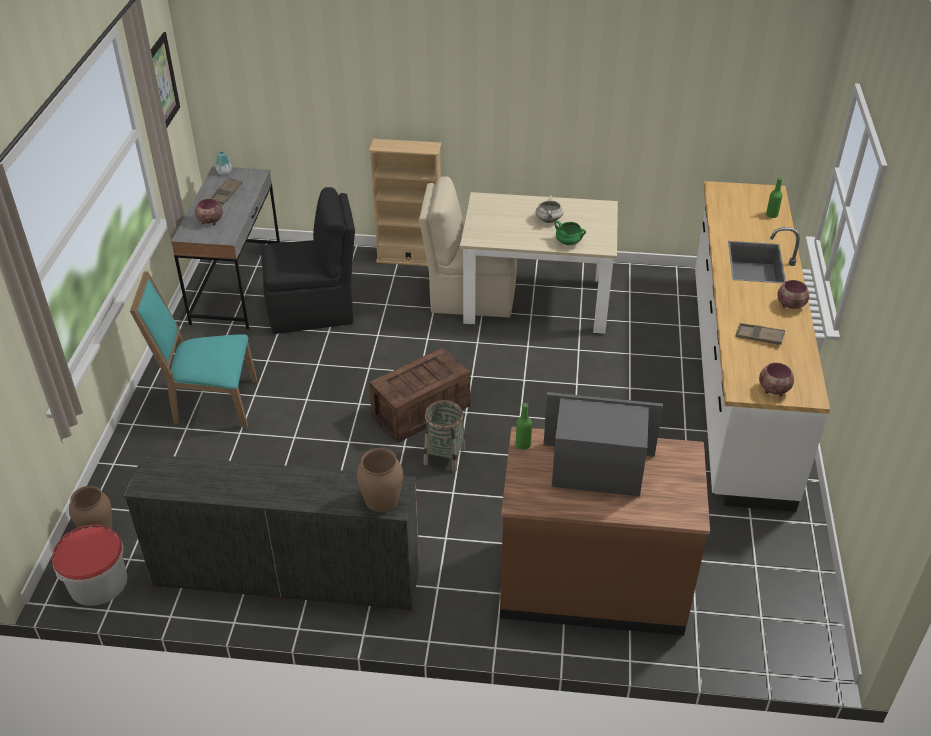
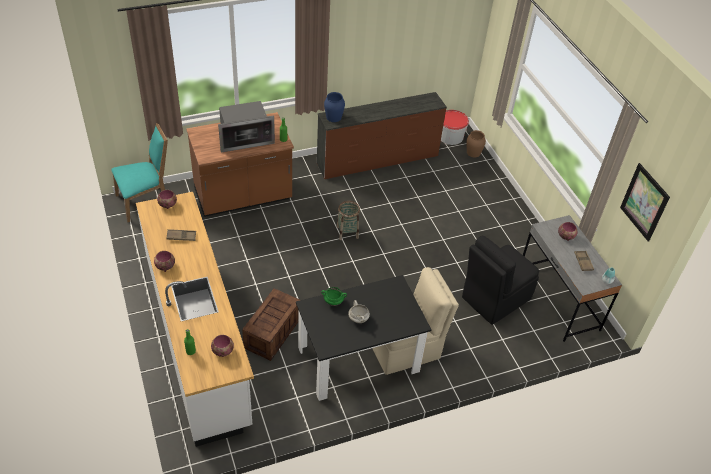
camera: 150 degrees right, 5 degrees up
(210, 403) = (489, 221): turquoise chair -> turquoise chair (146, 201)
(381, 499) = (333, 117): brown vase -> blue vase
(409, 258) = (472, 369): beige bookcase -> none
(420, 411) = (377, 252): crate -> crate (272, 332)
(536, 302) = (358, 360): beige dining table -> black dining table
(732, 206) = (223, 351): none -> bowl

